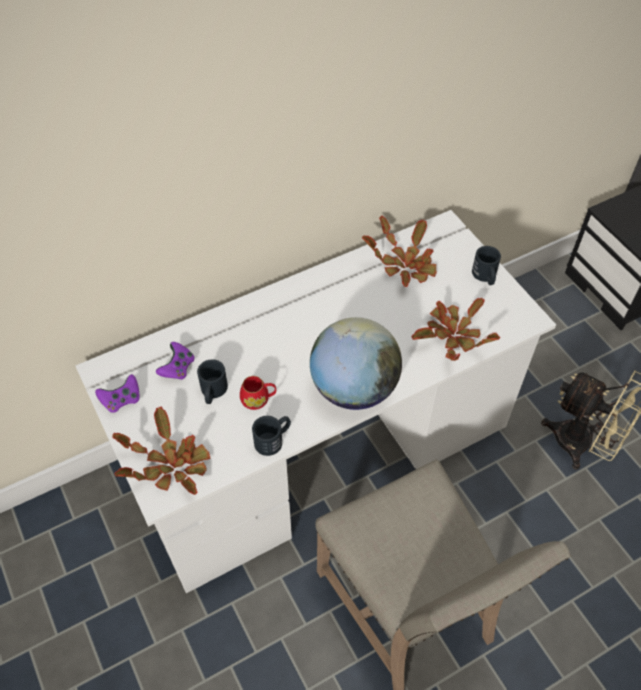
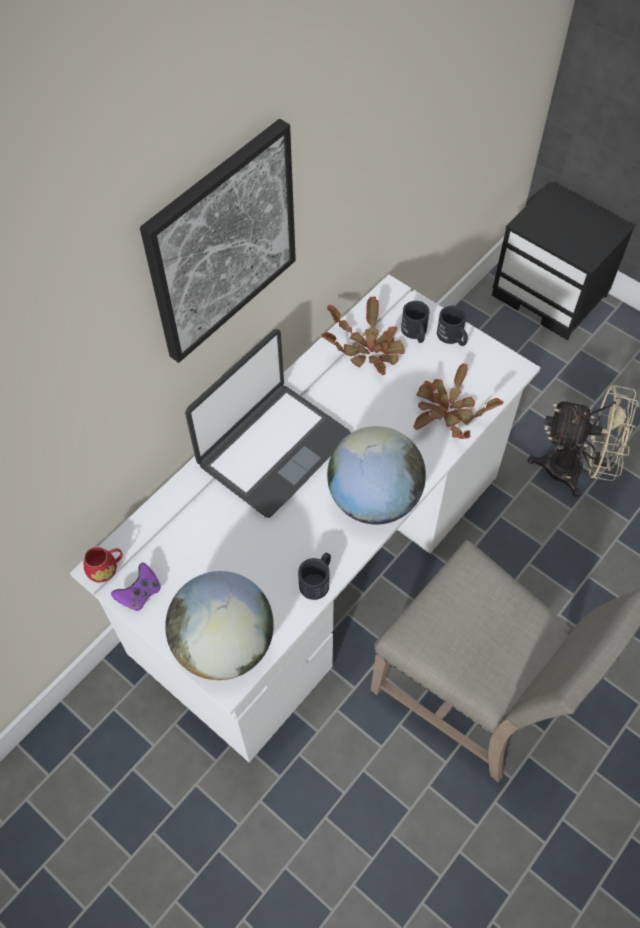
camera: 20 degrees left, 5 degrees up
(170, 465) = (225, 643): potted plant -> globe
(178, 368) = (183, 538): purple game controller -> none
(213, 392) = (232, 551): black mug -> black mug (415, 333)
(258, 399) = (283, 543): red mug -> red mug (106, 568)
(269, 111) = (221, 242): none -> picture
(285, 320) = (273, 449): none -> laptop

